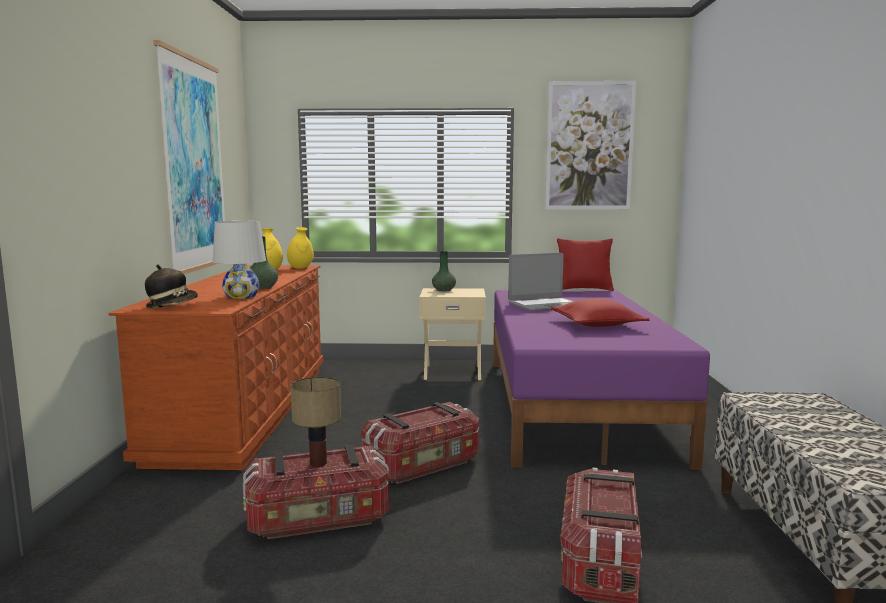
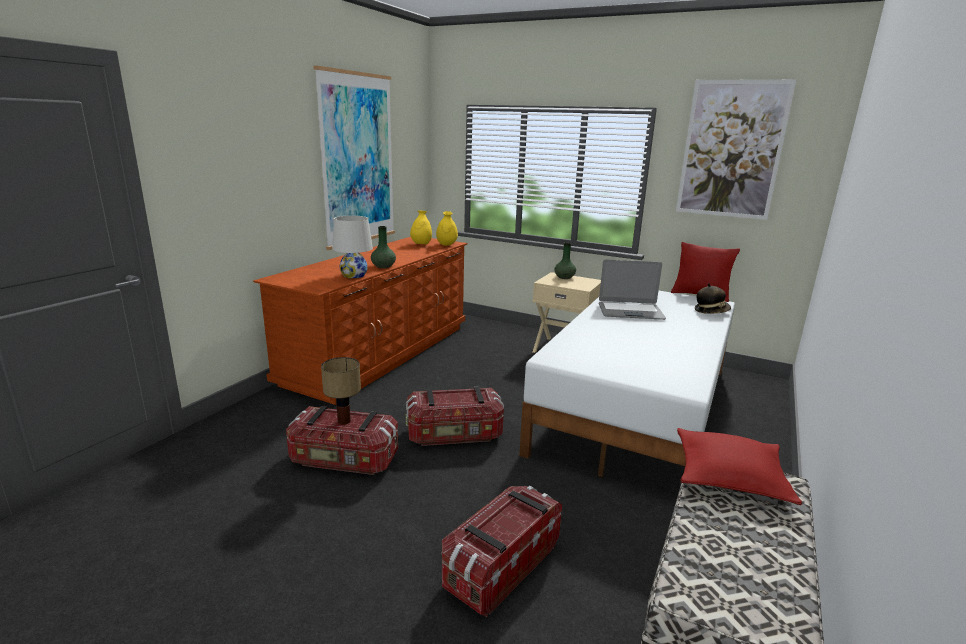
camera: 25 degrees right, 10 degrees up
(172, 306) = (297, 279): hat -> hat (711, 311)
(575, 405) = (637, 408): purple bed -> white bed
(597, 325) = (643, 345): red pillow -> red pillow (729, 476)

